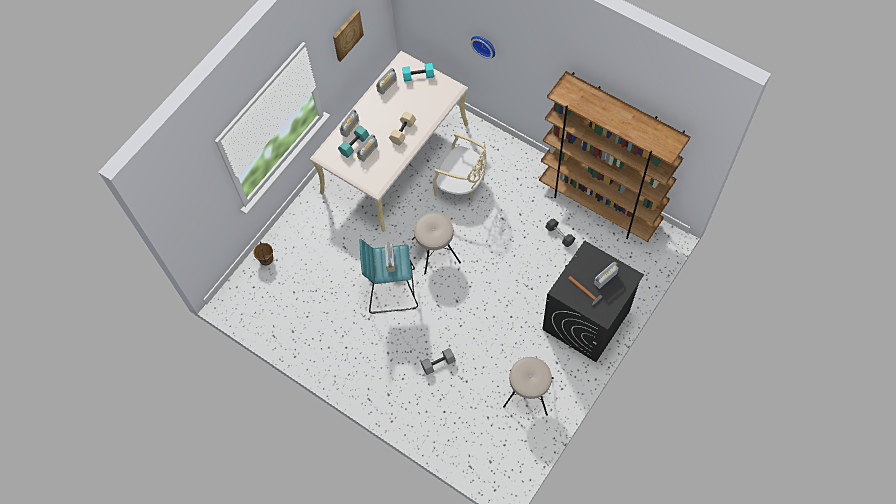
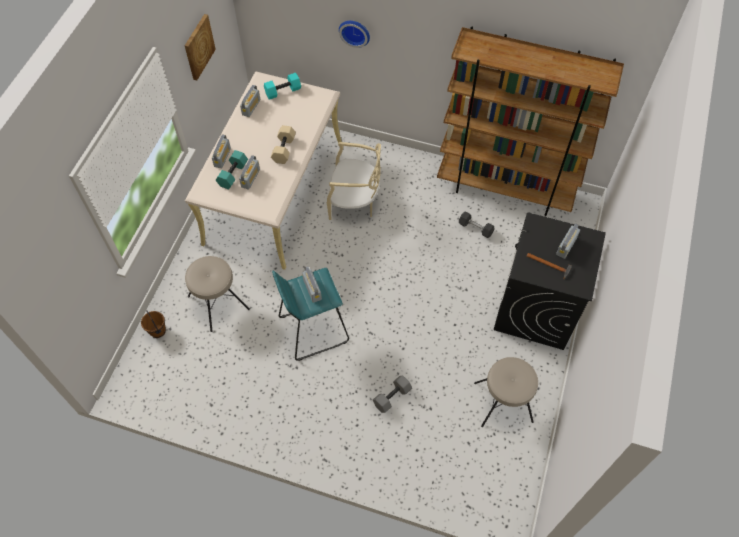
camera: 20 degrees left, 5 degrees down
(435, 251) = (349, 276): beige stool -> beige stool (218, 303)

